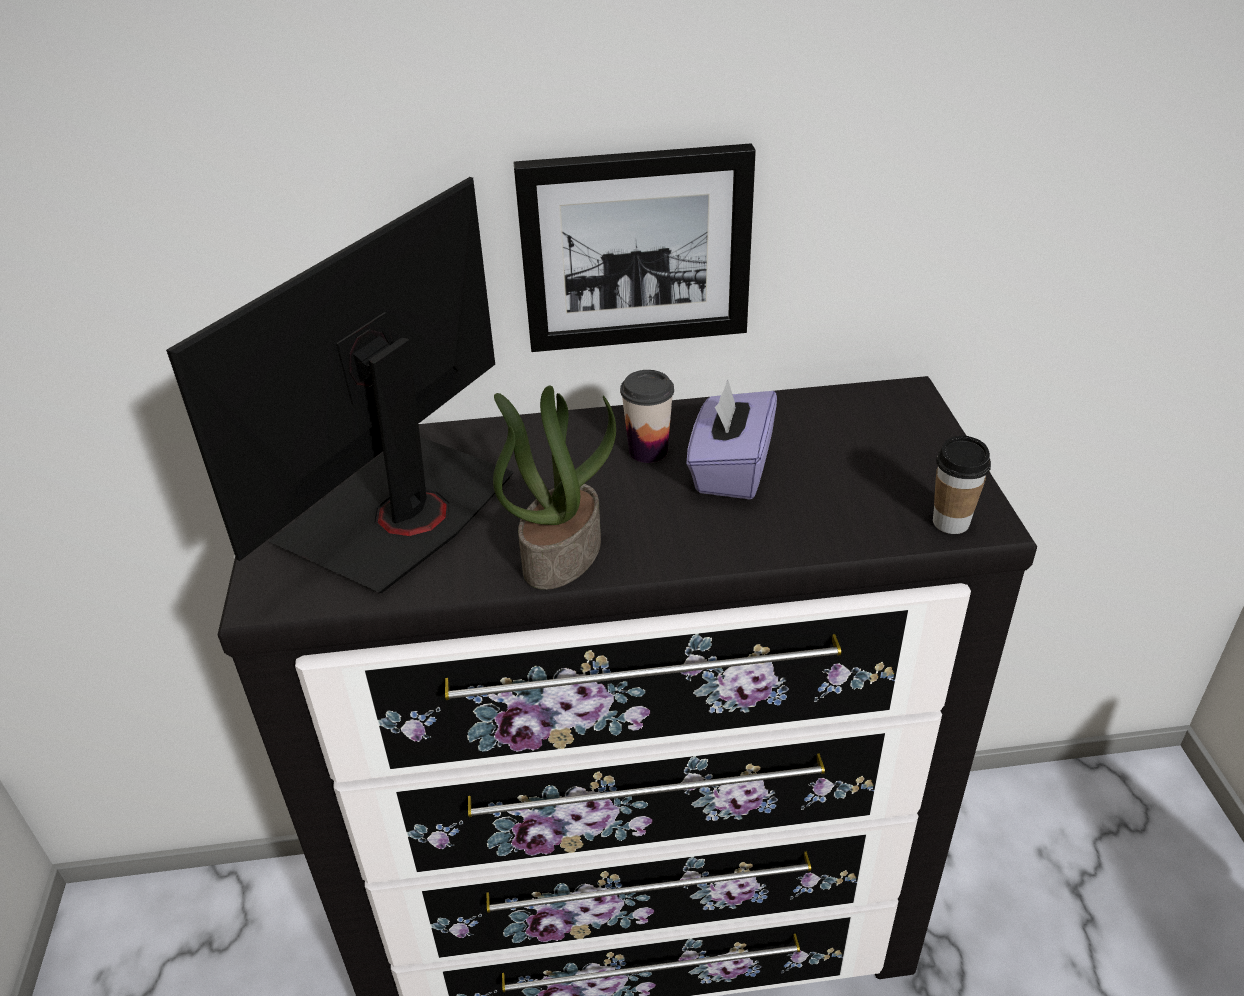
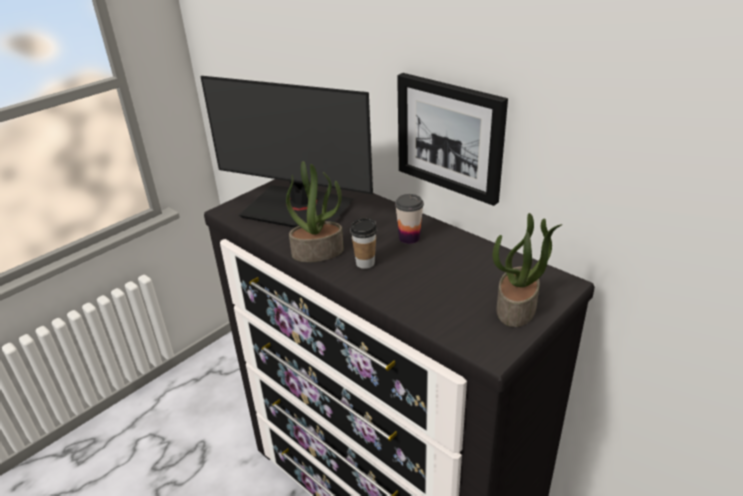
camera: 50 degrees right, 5 degrees down
(400, 513) = (298, 209): monitor -> monitor turned 150 degrees counterclockwise
(730, 470) = (426, 263): purple tissue box -> none
(918, 455) = (517, 308): none -> potted plant
(950, 522) = (476, 341): cup -> cup (365, 263)

